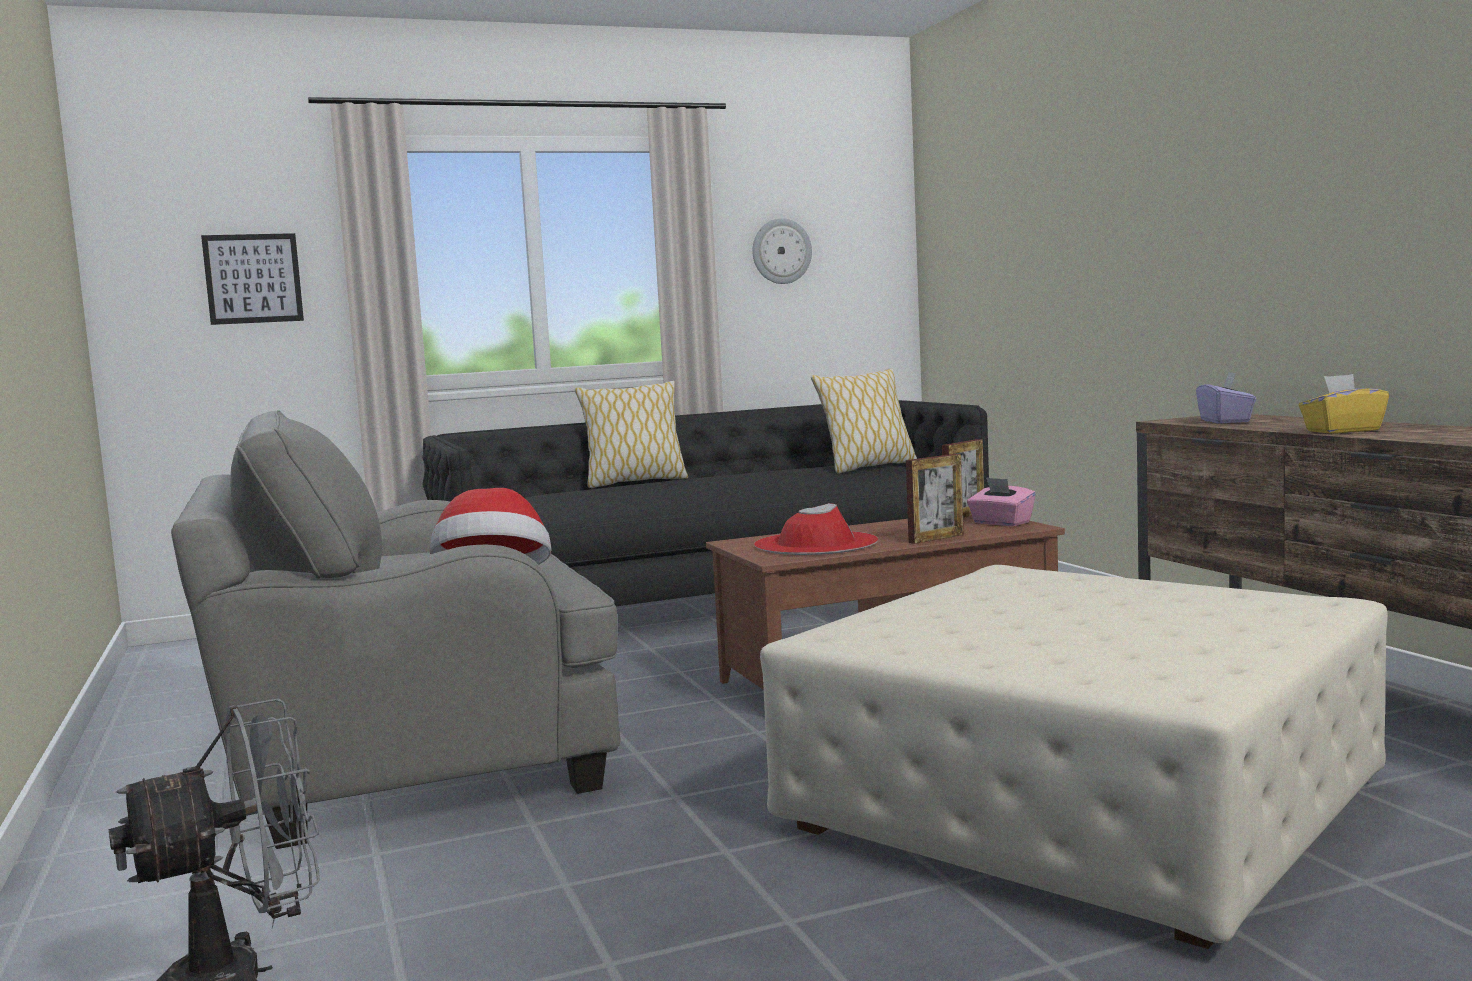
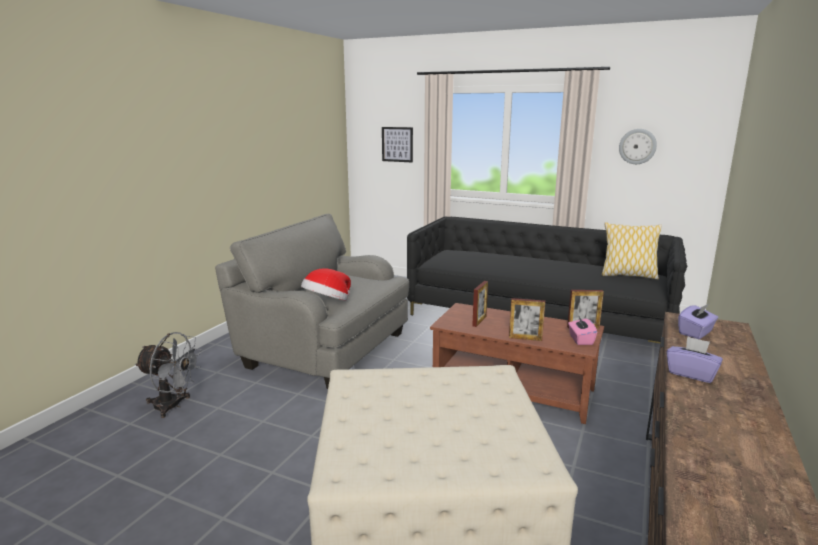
camera: 45 degrees right, 10 degrees up
(635, 482) = (516, 254): pillow -> none
(815, 544) = (479, 321): red hat -> picture frame
(1342, 431) = (691, 374): yellow tissue box -> purple tissue box

